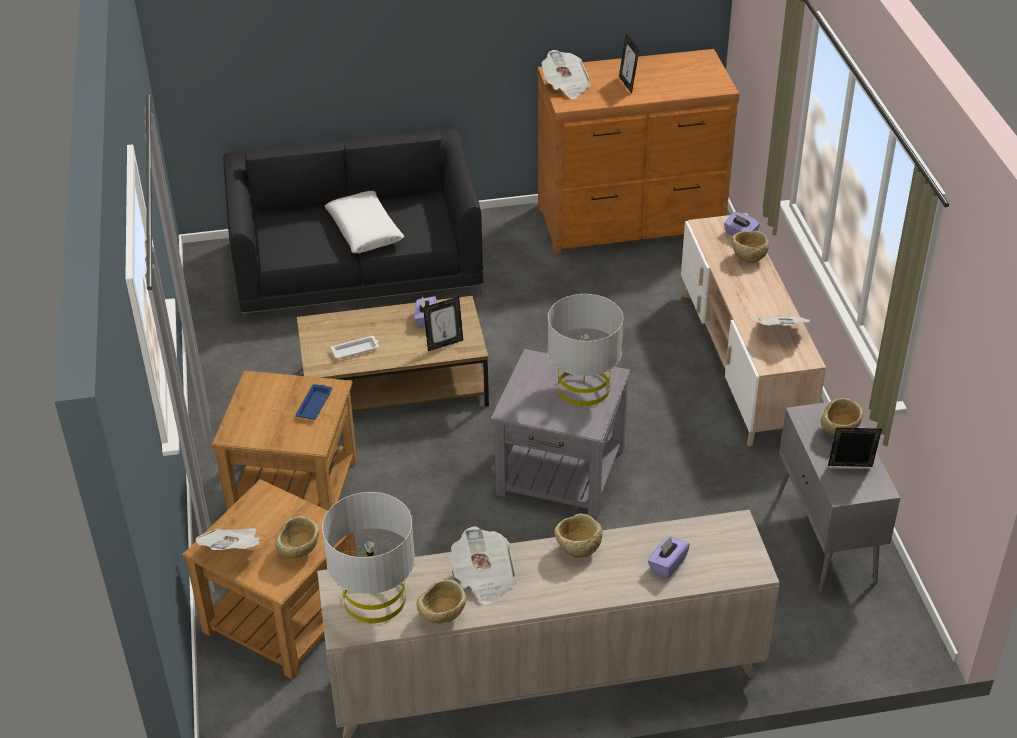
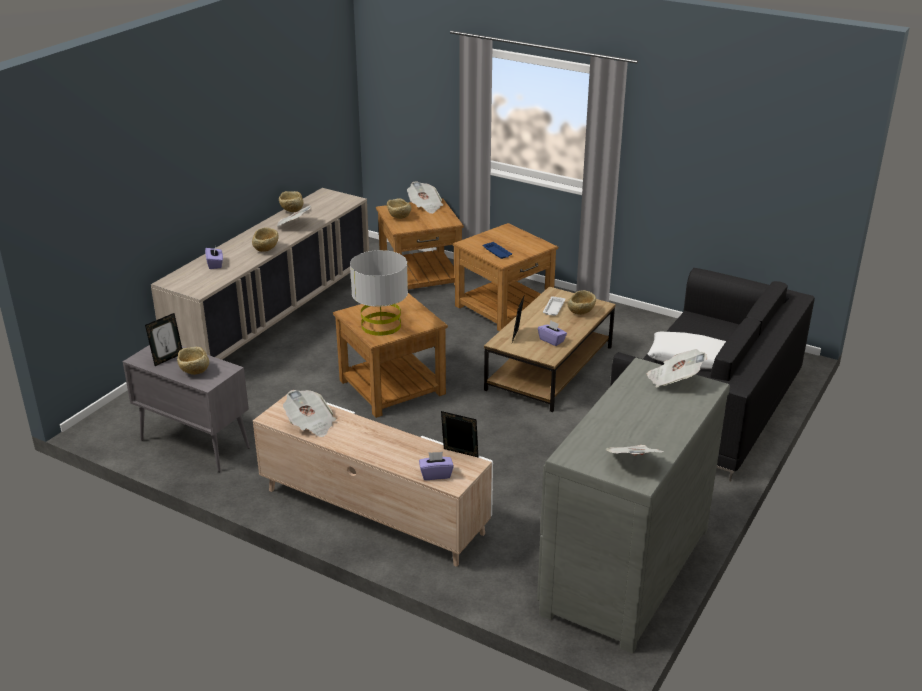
camera: 130 degrees right, 10 degrees down
(375, 599) = (328, 203): grey table lamp -> none
(561, 471) = (392, 387): grey side table -> brown side table
(627, 84) = (639, 411): picture frame -> picture frame (459, 454)
(632, 221) = (622, 570): brown dresser -> grey dresser
(690, 65) = (633, 463): none -> newspaper
(748, 258) = (404, 460): beige bowl -> beige bowl (581, 313)

